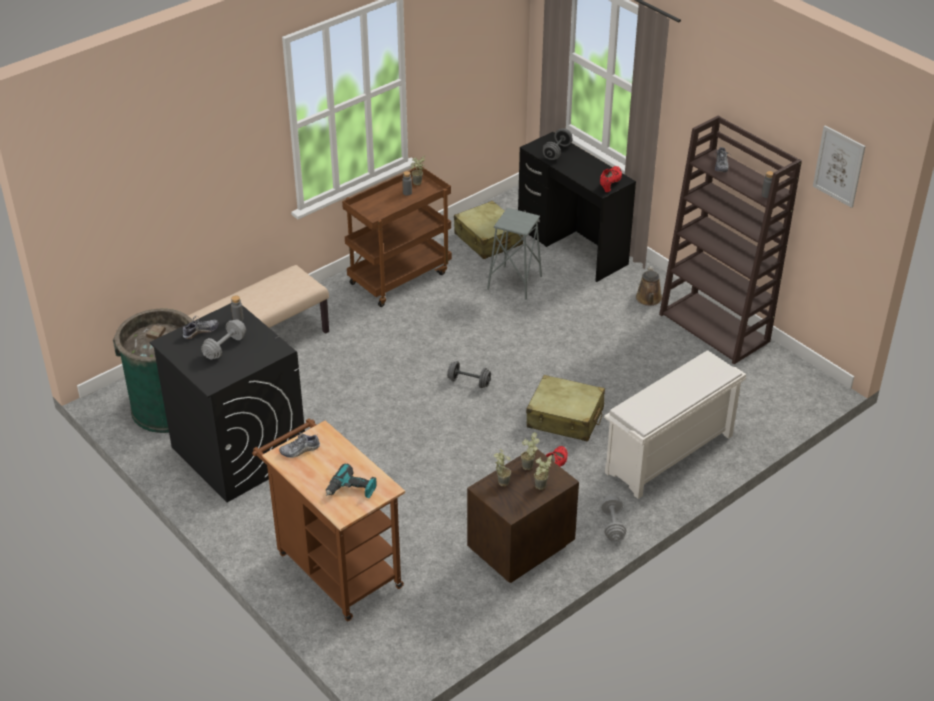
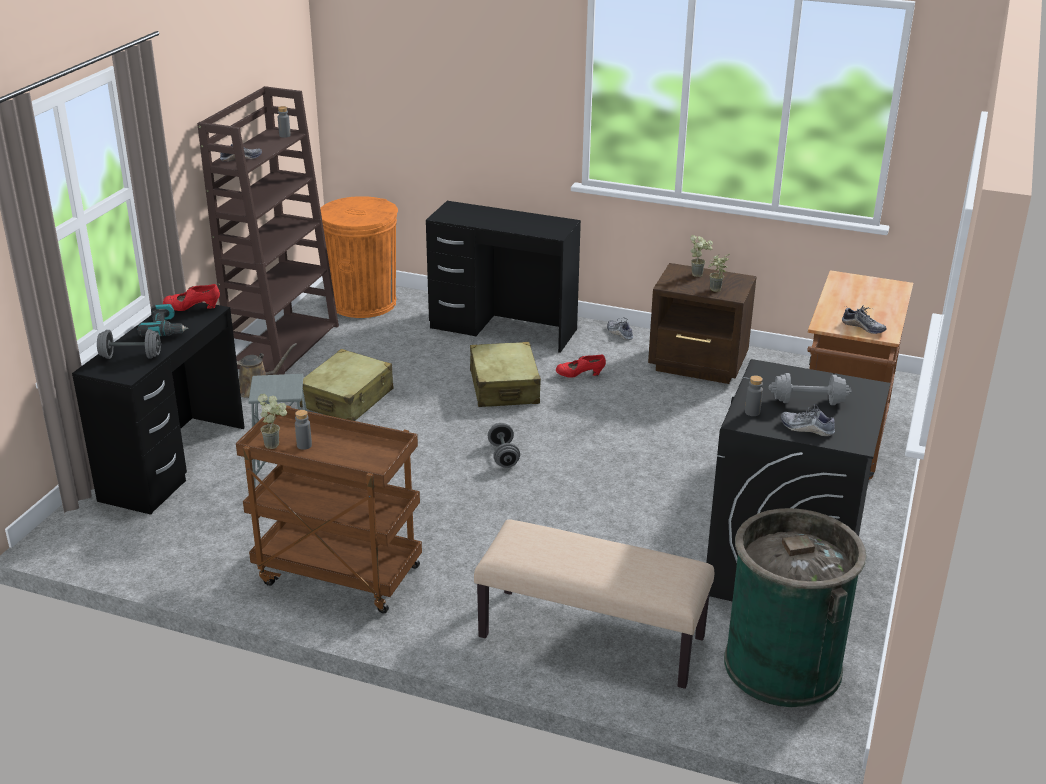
camera: 120 degrees left, 10 degrees down
(351, 490) = (867, 290): power drill -> power drill (165, 329)
(488, 239) = (194, 531): beige suitcase -> beige suitcase (347, 399)
(530, 468) = (682, 283): potted plant -> none
(613, 525) = (619, 333): grey dumbbell -> shoe
(669, 455) = (503, 329): white shoe rack -> black desk
(772, 390) = (363, 303): none -> orange trash can
(839, 166) = (281, 61): picture -> none

